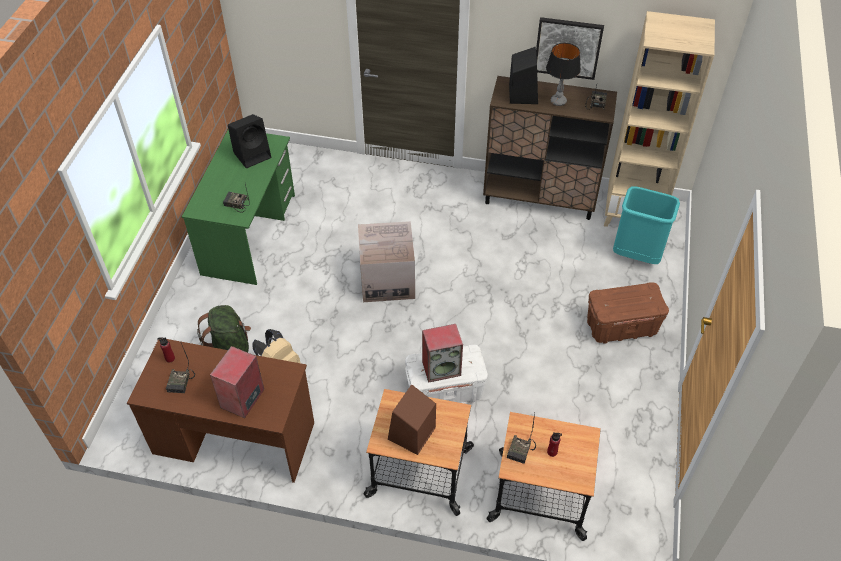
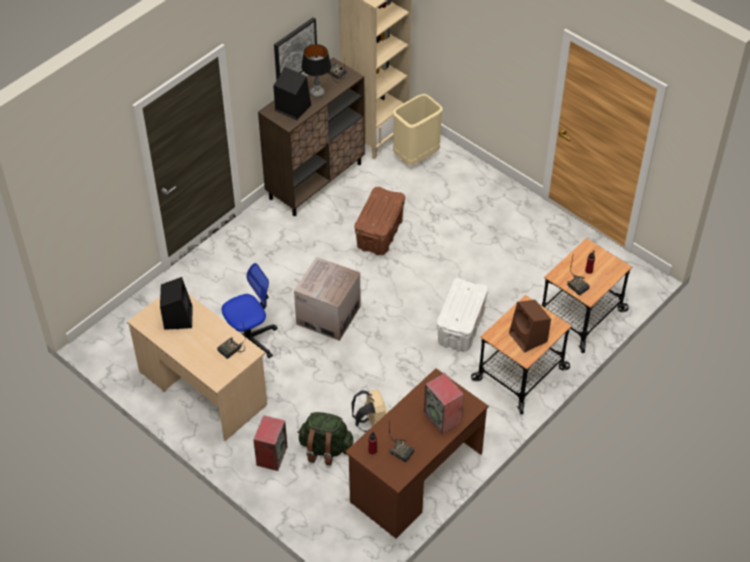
camera: 60 degrees left, 0 degrees up
(249, 234) = (202, 388): green desk -> beige desk
(321, 240) = (250, 340): none -> office chair
(441, 368) = (463, 307): speaker -> speaker (271, 455)
(621, 326) = (474, 200): brown storage box -> brown storage box (379, 234)
(637, 255) = (416, 156): turquoise trash can -> beige trash can

